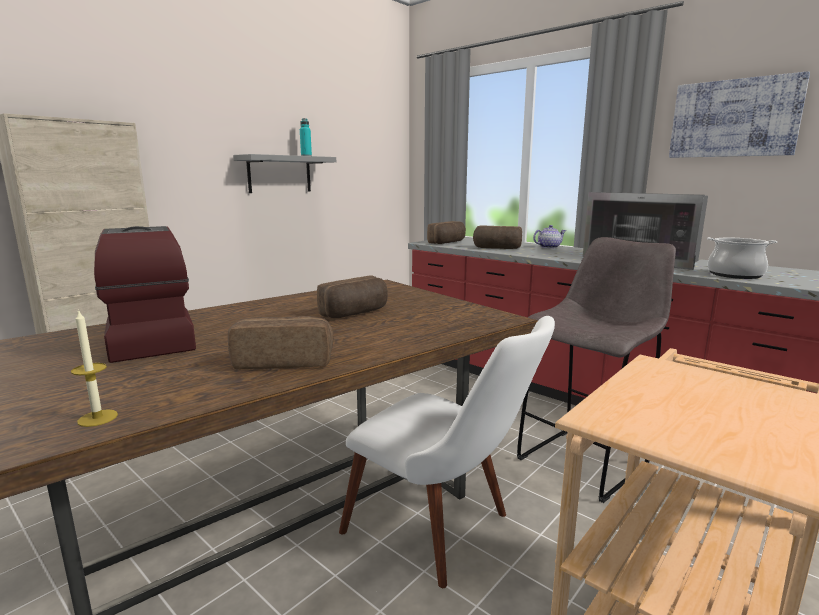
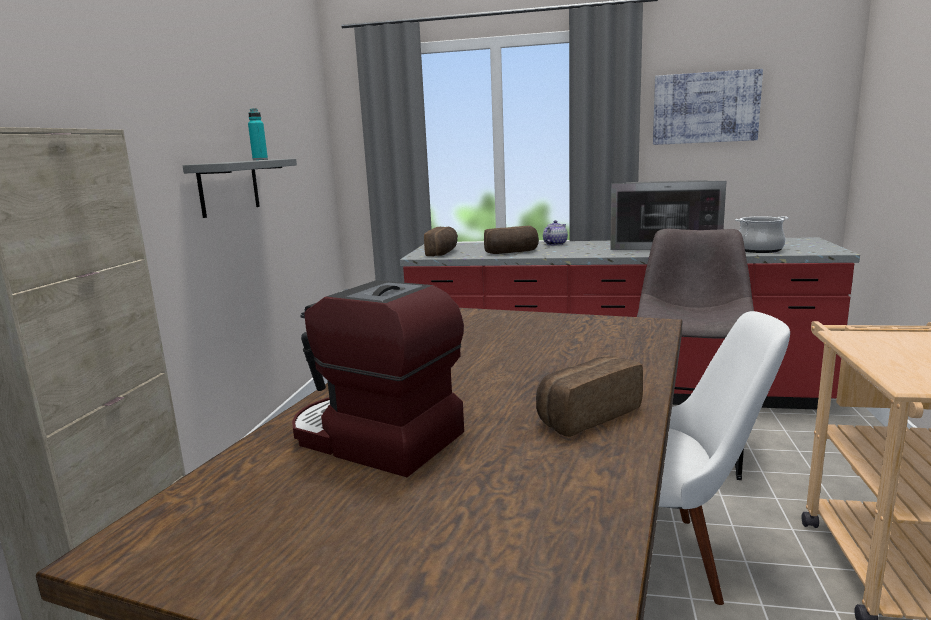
camera: 30 degrees left, 0 degrees up
(97, 418) = (576, 530): candle -> none
(356, 313) = (516, 350): bread -> none

